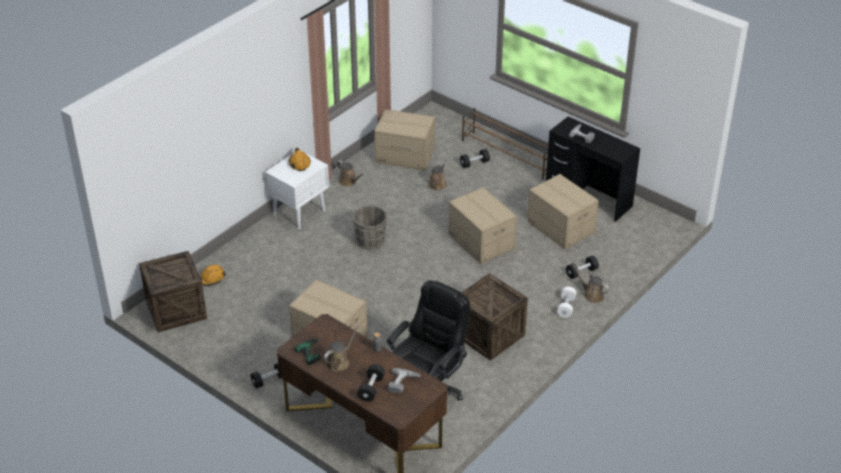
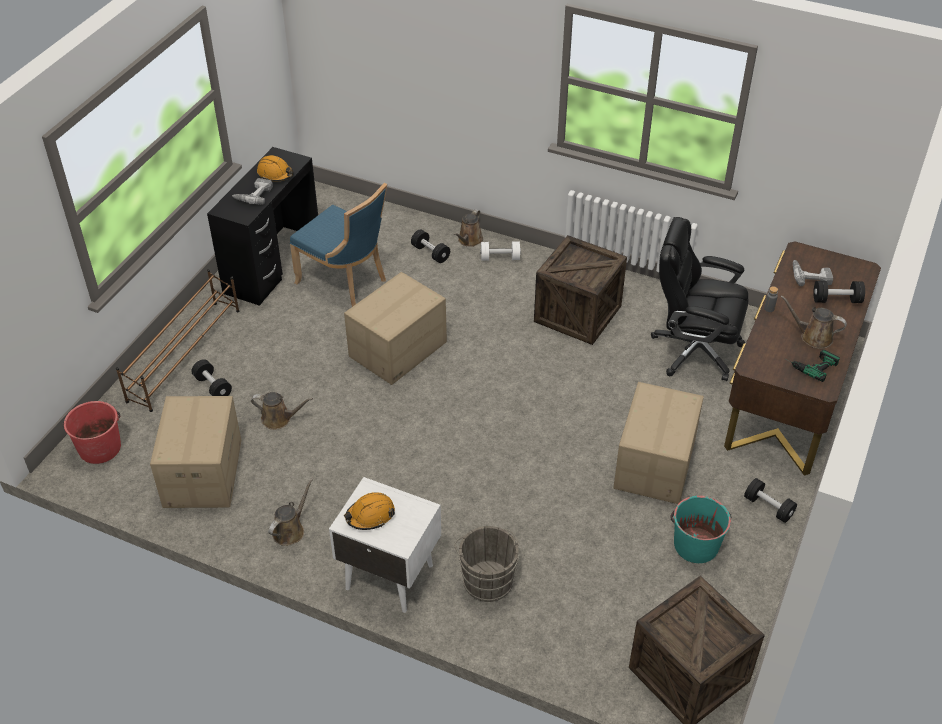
camera: 105 degrees left, 5 degrees up
(211, 278) = (597, 649): orange hard hat -> orange hard hat (275, 174)
(258, 337) = (695, 545): none -> turquoise bucket
(372, 240) = (433, 465): grey bucket -> grey bucket (487, 578)
(440, 122) = (100, 448): none -> red bucket
(560, 227) = (345, 281): cardboard box -> blue chair

